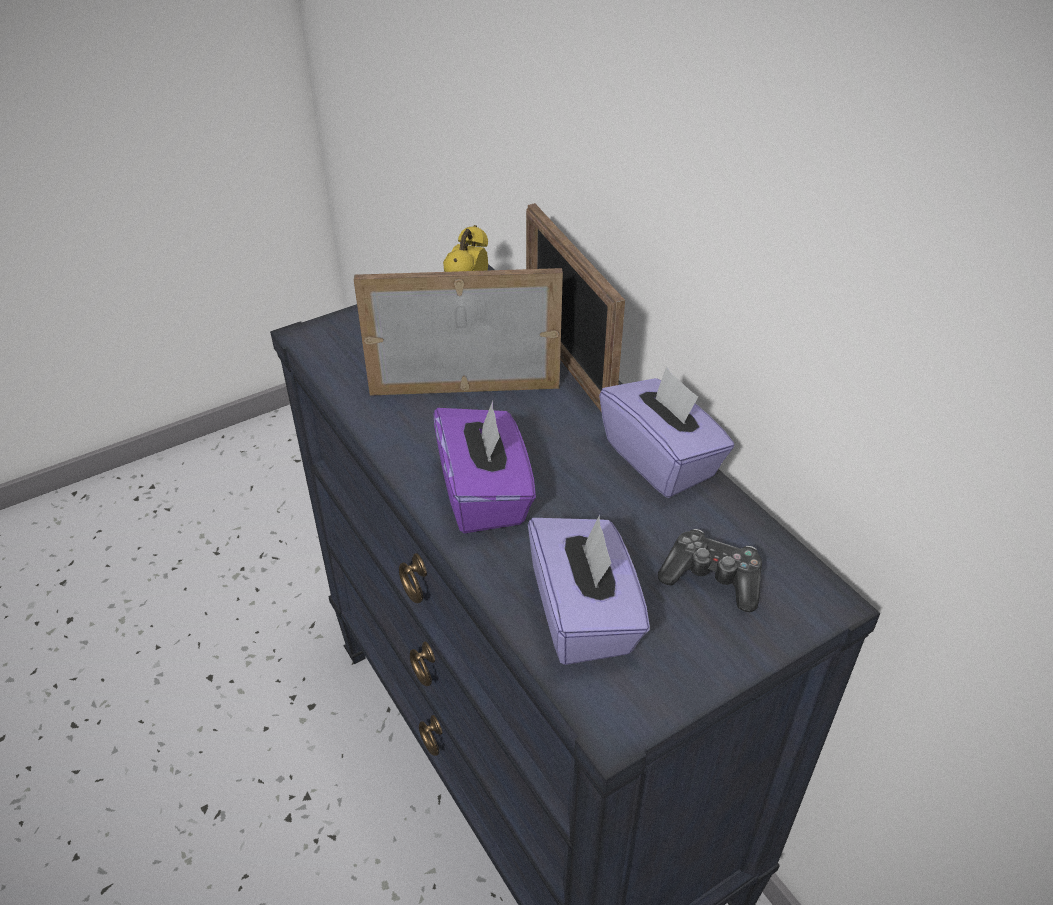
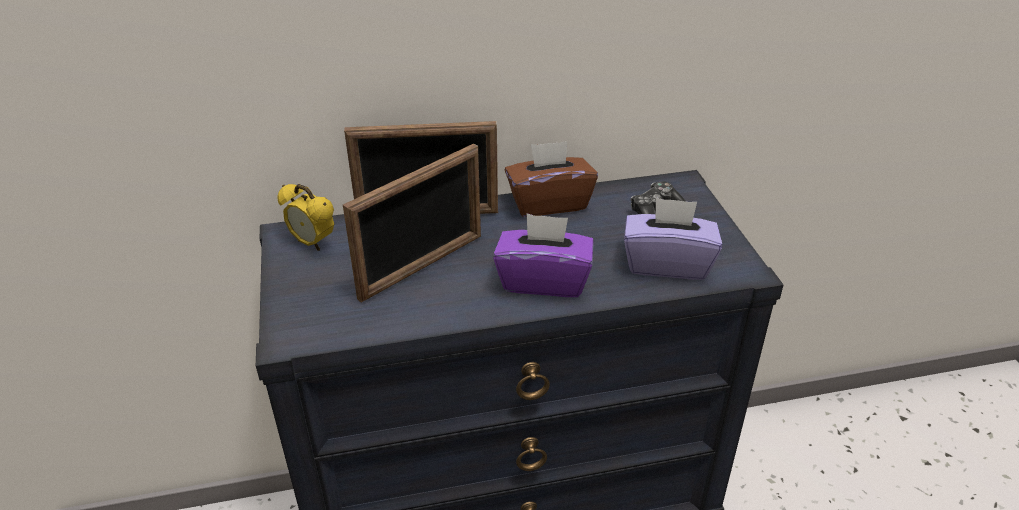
camera: 70 degrees left, 5 degrees down
(464, 388) = (422, 267): picture frame -> picture frame turned 150 degrees counterclockwise
(661, 460) = (549, 203): purple tissue box -> brown tissue box

